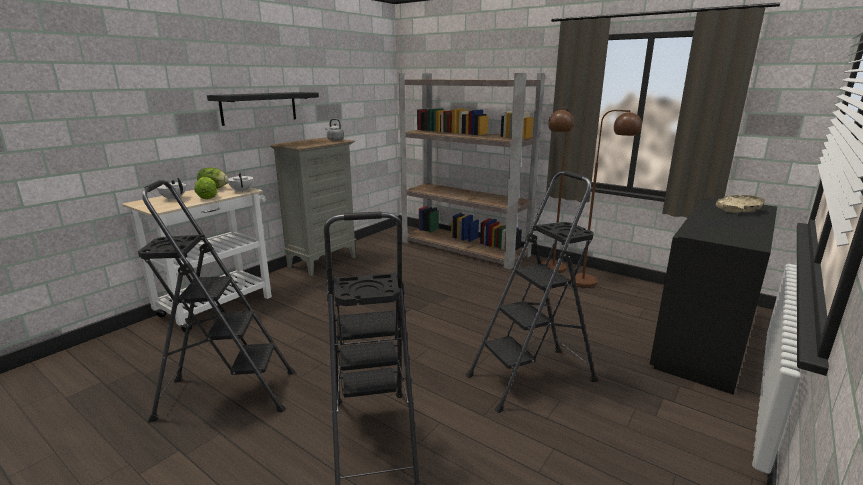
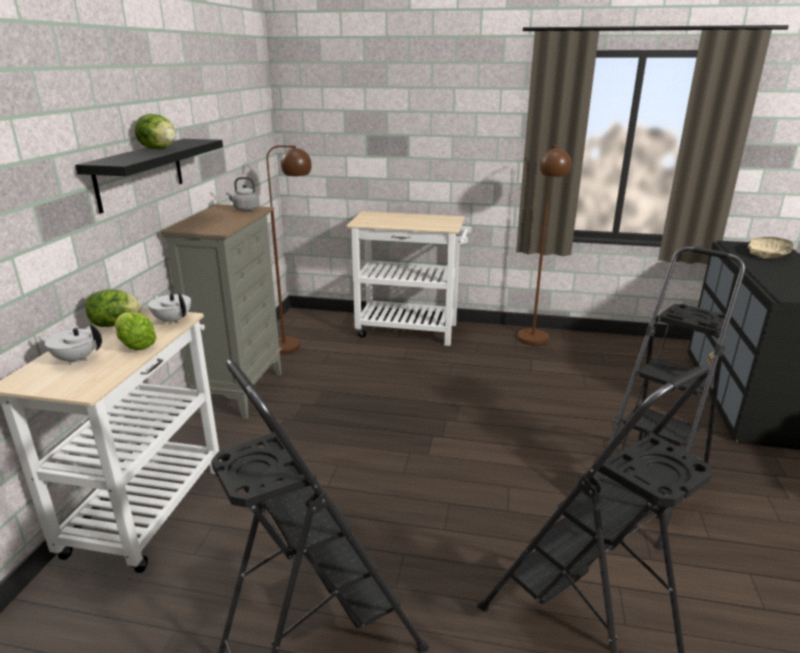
camera: 25 degrees left, 5 degrees up
(268, 93) = (159, 149): none -> lettuce
(464, 248) = (409, 330): brown bookcase -> white cart
(591, 284) = (589, 351): brown floor lamp -> brown floor lamp (294, 347)

